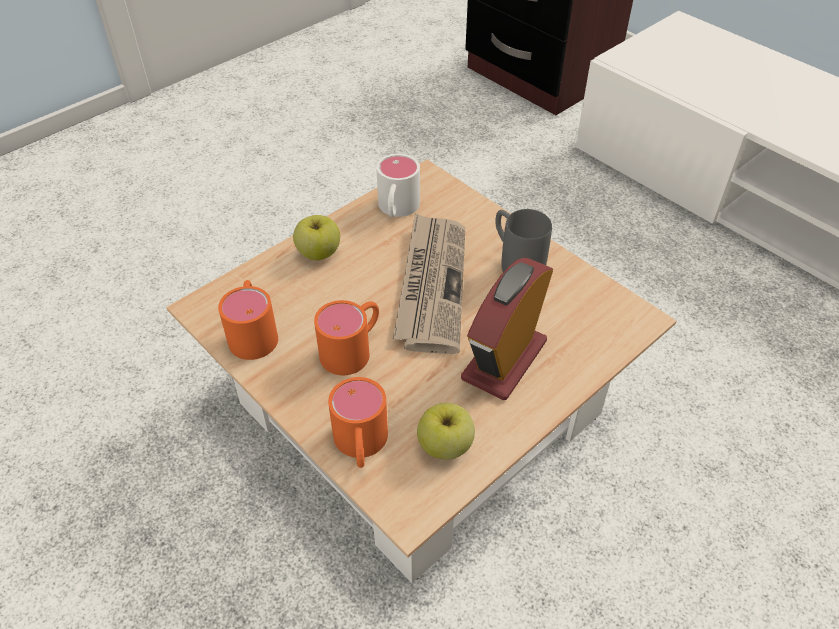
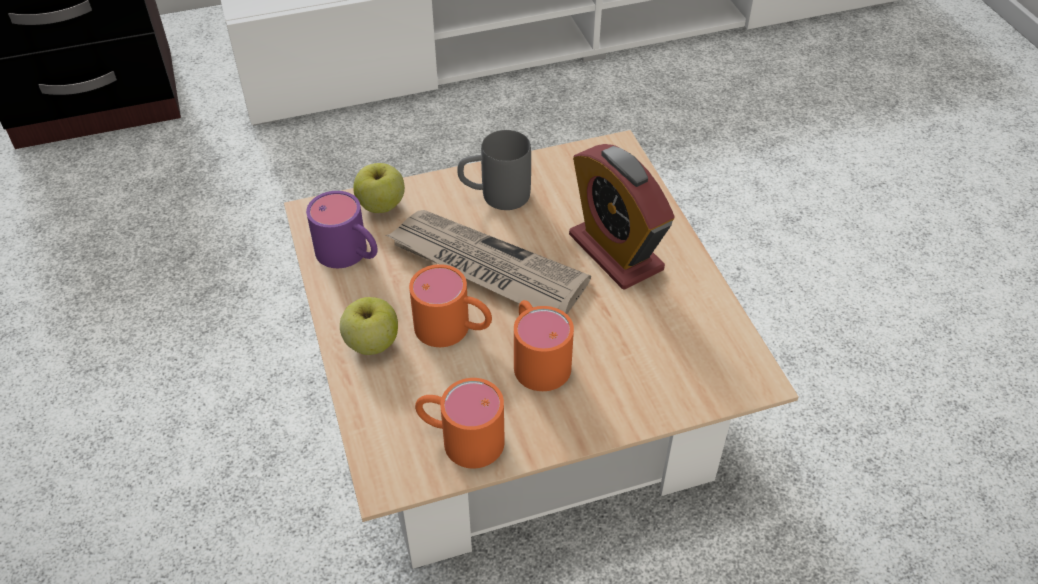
camera: 65 degrees left, 0 degrees up
(360, 446) = (666, 391): orange mug -> orange mug (454, 329)
(396, 209) = (350, 255): white mug -> purple mug
(445, 446) = (695, 329): apple -> apple (381, 205)

